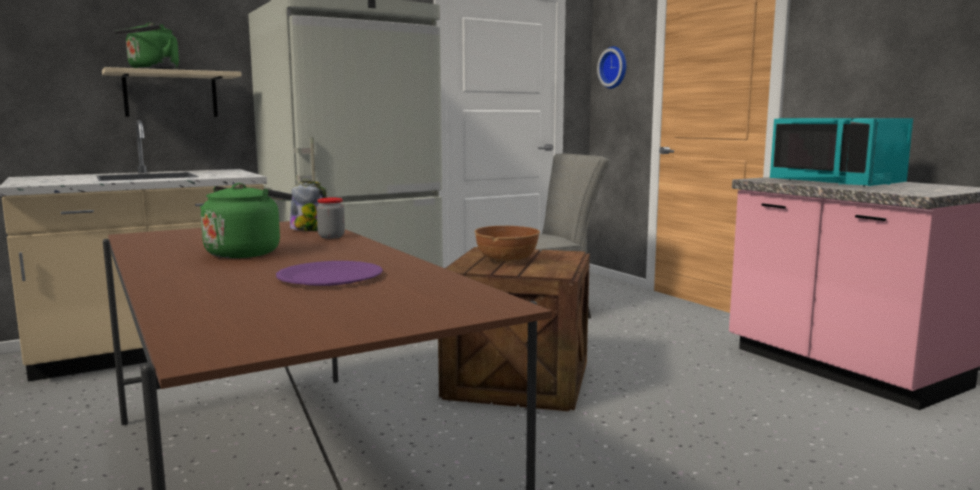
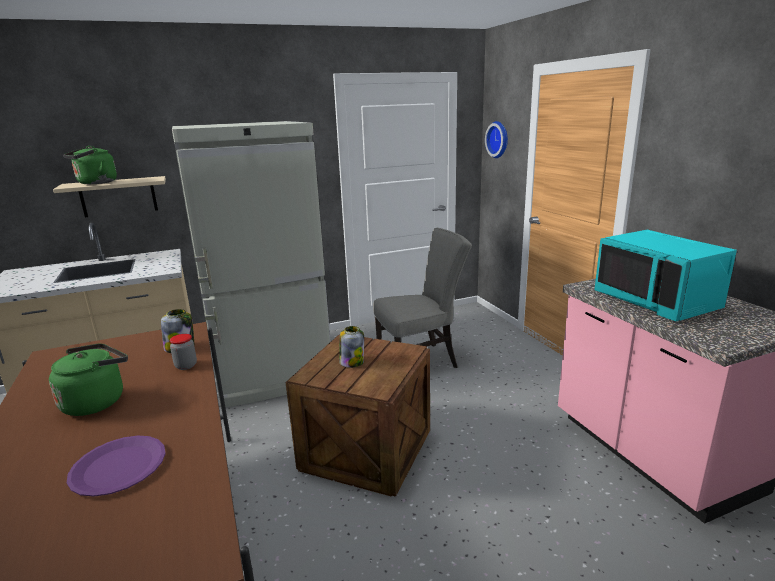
camera: 10 degrees right, 10 degrees up
(507, 260) = (352, 362): brown bowl -> jar

